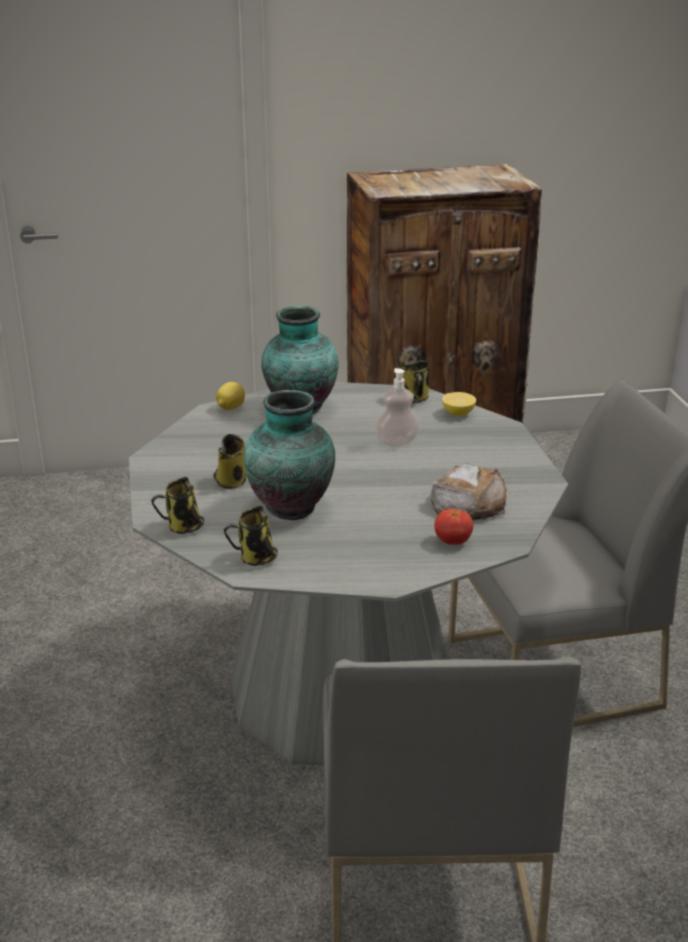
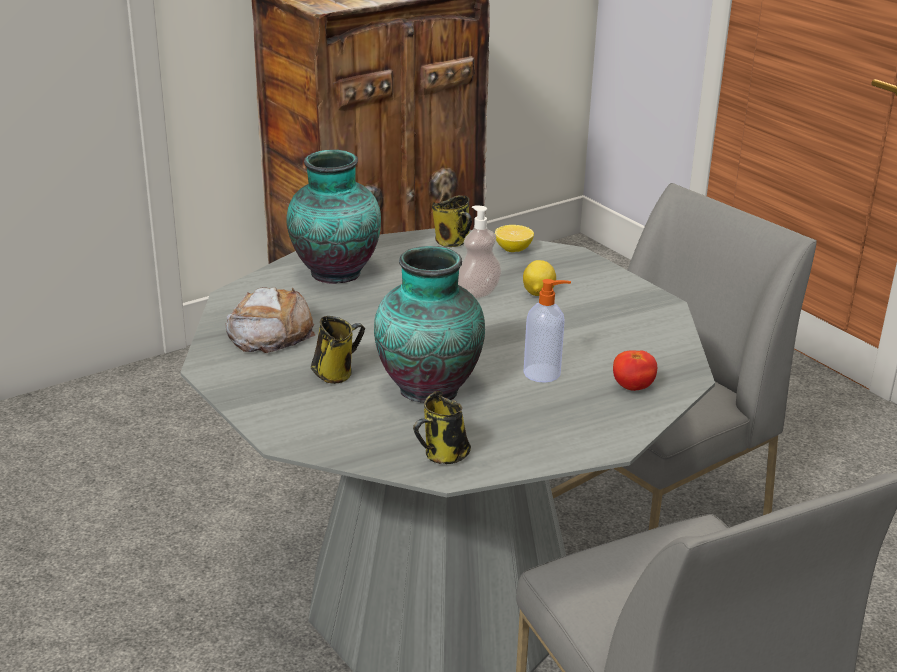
camera: 25 degrees left, 0 degrees up
(183, 527) = (326, 440): mug -> none
(230, 408) = (253, 290): lemon -> lemon (537, 293)
(390, 515) = (543, 373): none -> soap dispenser
(468, 503) = (610, 342): bread -> bread (270, 331)

